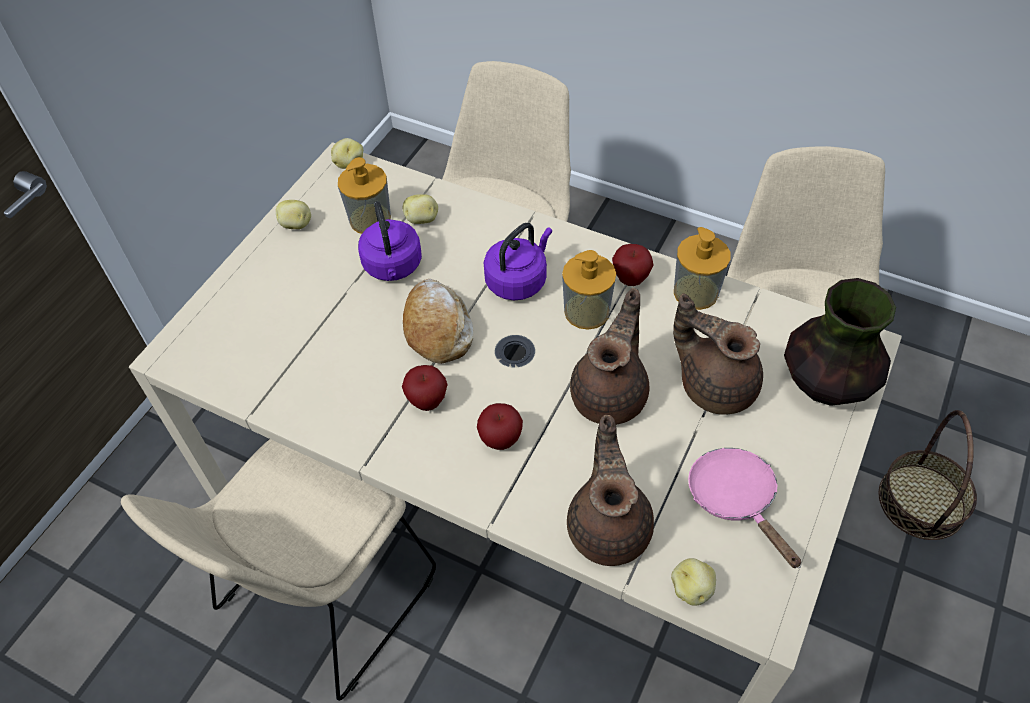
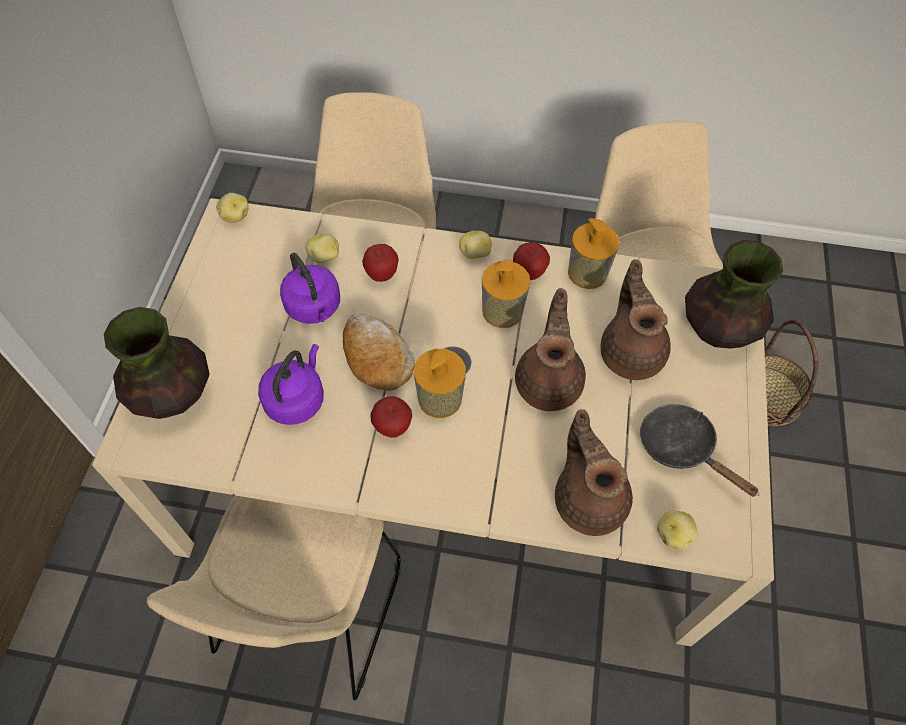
camera: 20 degrees left, 5 degrees up
(226, 319) = (173, 395): none -> vase
(296, 225) = (207, 287): potato -> potato (475, 253)
(370, 219) = (276, 267): soap dispenser -> soap dispenser (440, 399)
(500, 440) = (470, 447): apple -> apple (381, 275)
(518, 280) = (432, 296): purple kettle -> purple kettle (296, 399)
(715, 384) = (631, 352): brown teapot -> brown teapot turned 60 degrees clockwise
(736, 499) = (682, 448): pink frying pan -> black frying pan

